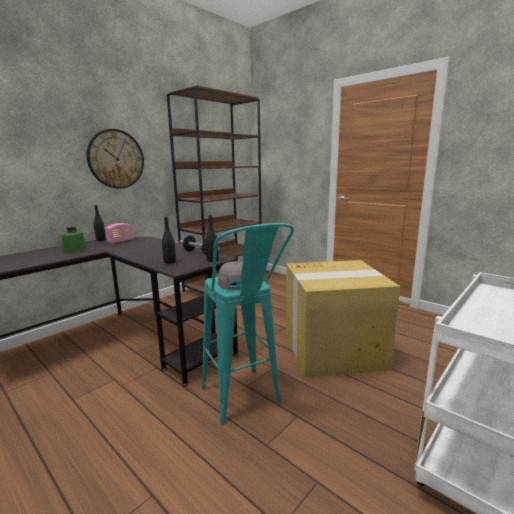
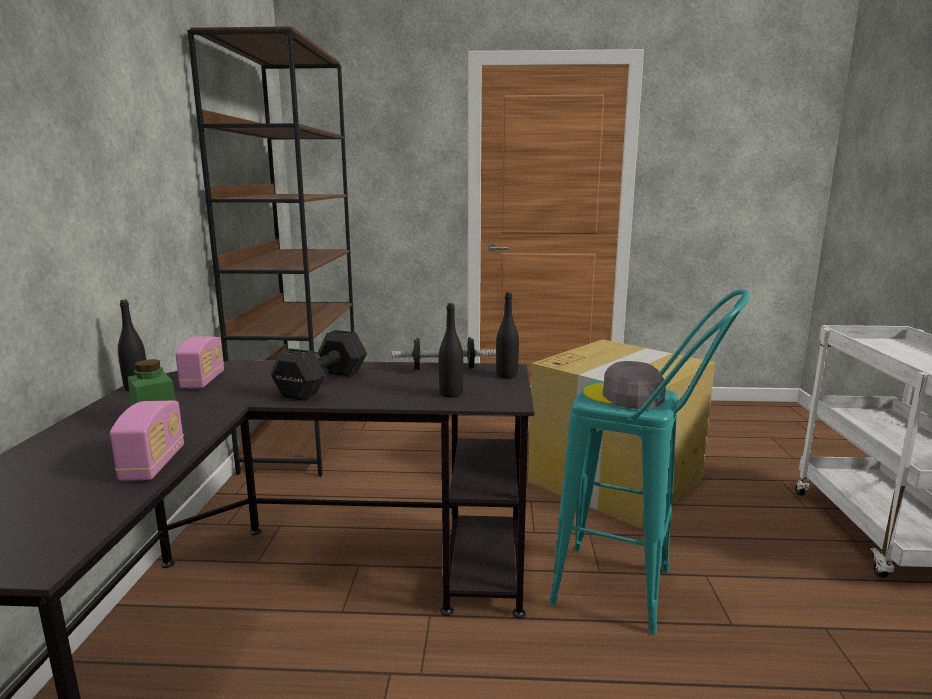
camera: 40 degrees left, 0 degrees up
(40, 261) = (153, 464): none -> radio
(116, 159) = (125, 181): wall clock -> none
(144, 249) = (320, 384): none -> black dumbbell

